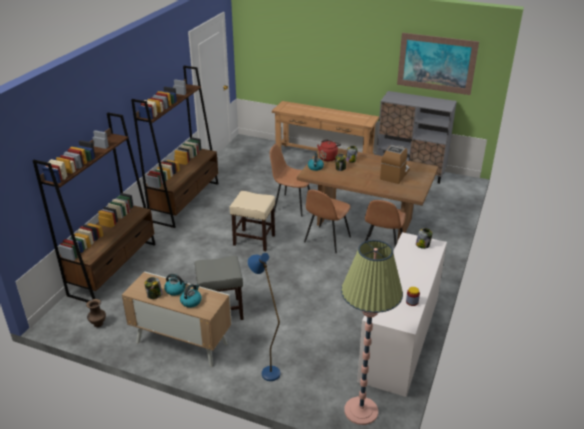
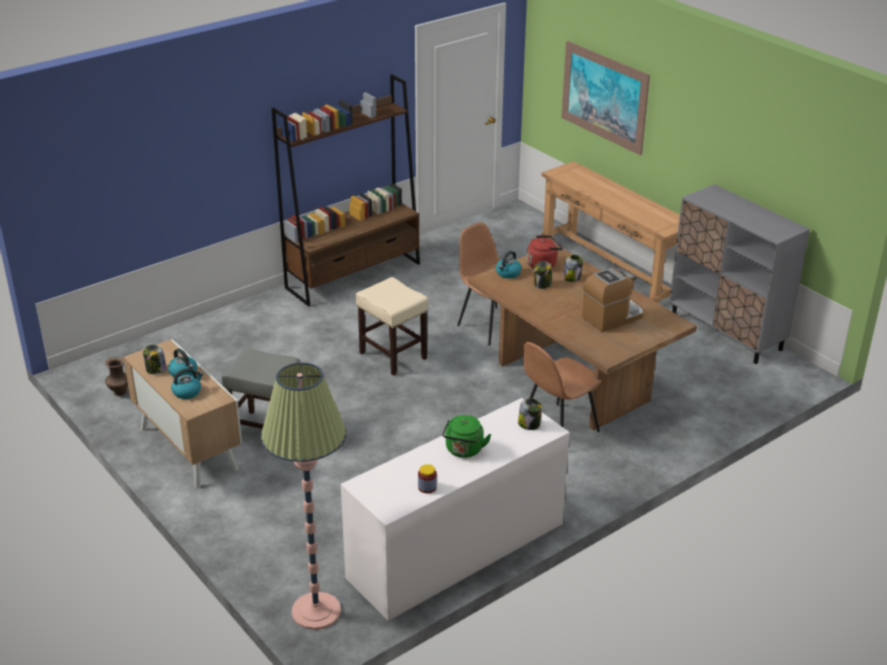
camera: 30 degrees right, 0 degrees up
(114, 268) = (192, 333): brown bookcase -> none
(267, 369) = (254, 518): blue floor lamp -> none
(326, 240) = (490, 389): brown chair -> none
(407, 273) = (464, 451): none -> green kettle
(436, 63) = (785, 156): picture -> picture (604, 97)

